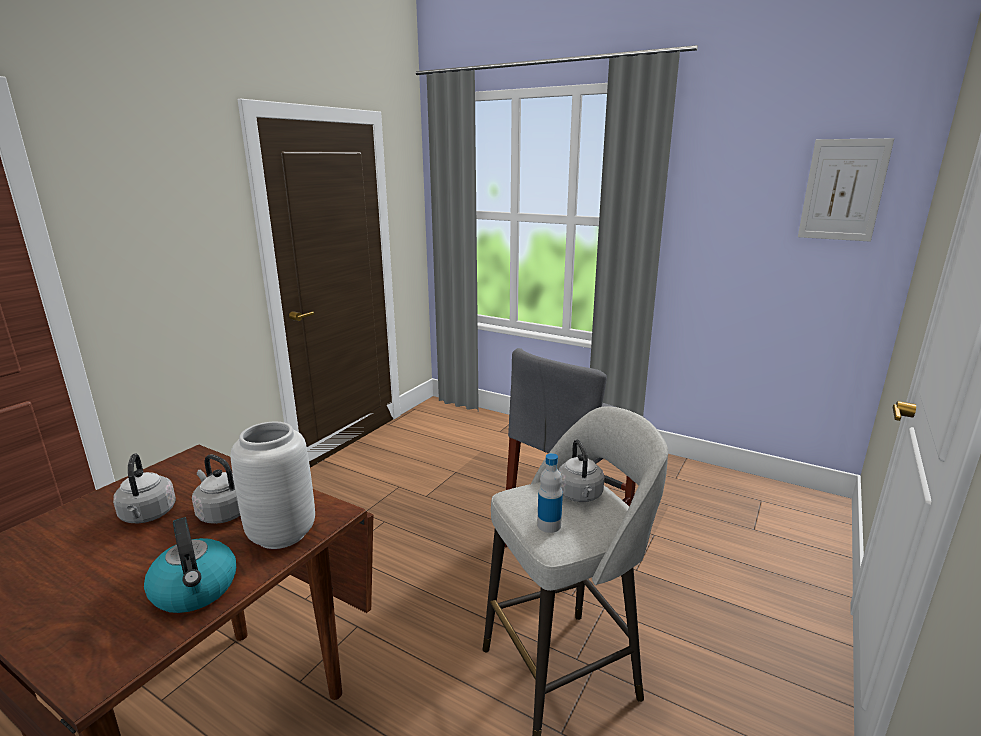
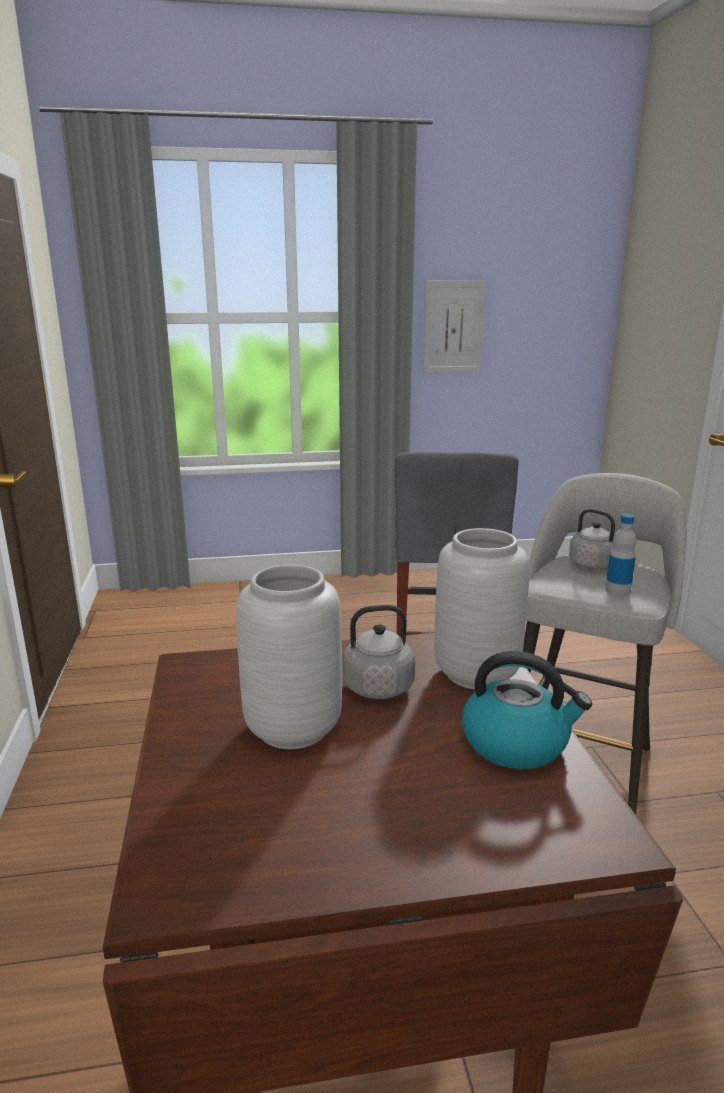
camera: 40 degrees left, 0 degrees up
(148, 515) = (295, 728): grey kettle -> grey vase
(843, 190) = (560, 273): picture -> picture (453, 327)

